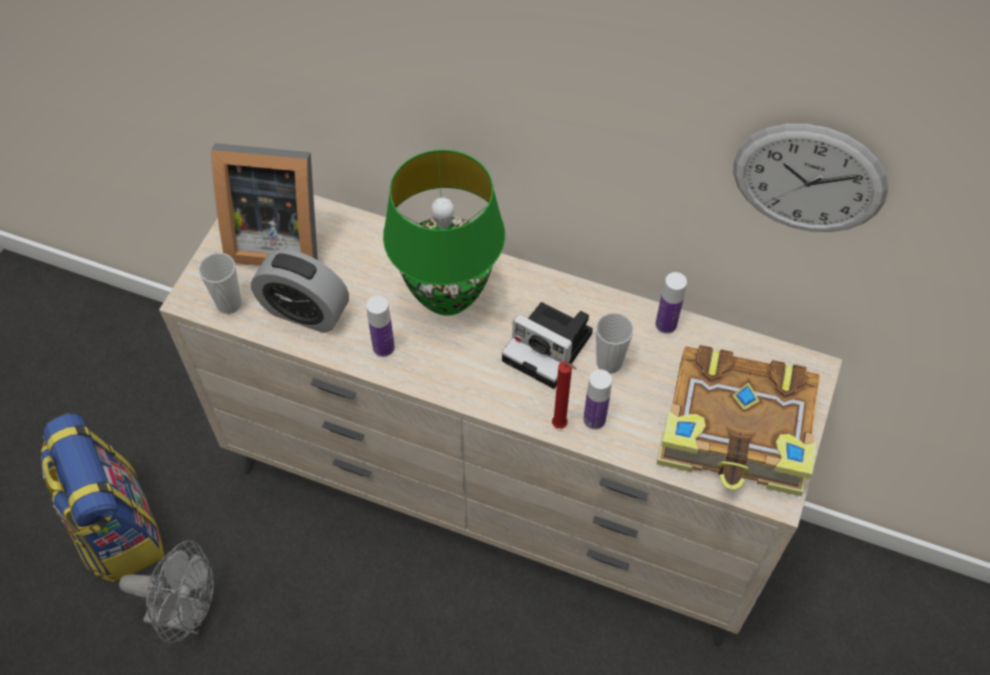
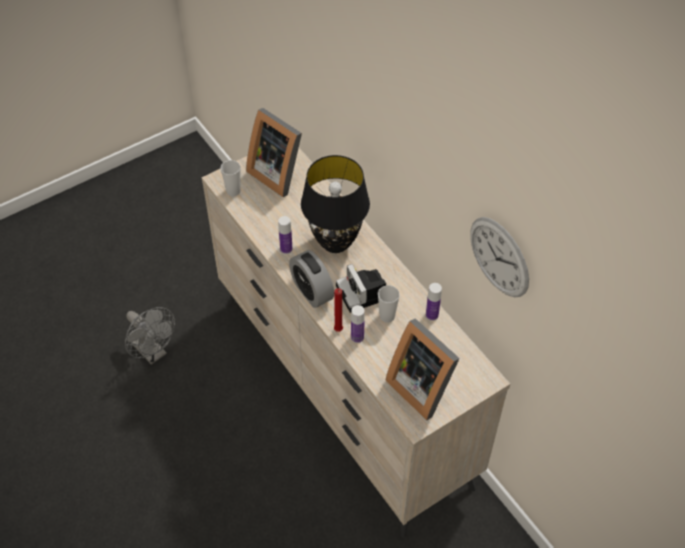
camera: 35 degrees right, 5 degrees down
(118, 529) = (151, 294): backpack -> none
(305, 311) = (264, 213): alarm clock -> alarm clock (312, 291)
(449, 296) = (336, 242): green table lamp -> black table lamp
(737, 433) = (422, 385): book -> picture frame

